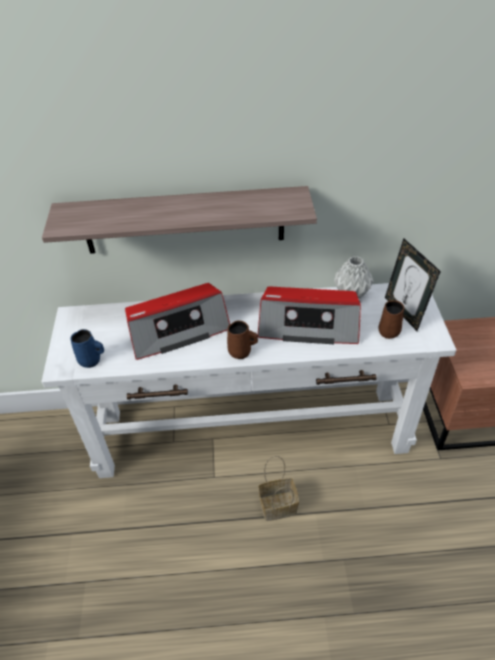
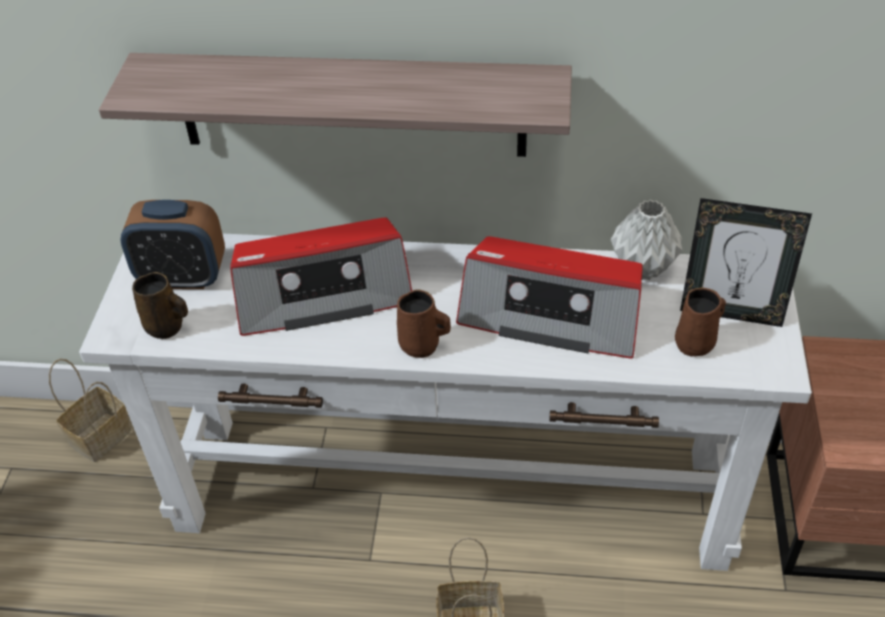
camera: 10 degrees right, 0 degrees up
(43, 431) = (100, 439): none -> basket
(91, 361) = (167, 327): blue mug -> brown mug
(94, 331) = (183, 277): none -> alarm clock
(404, 312) = (731, 312): picture frame -> picture frame turned 60 degrees counterclockwise

